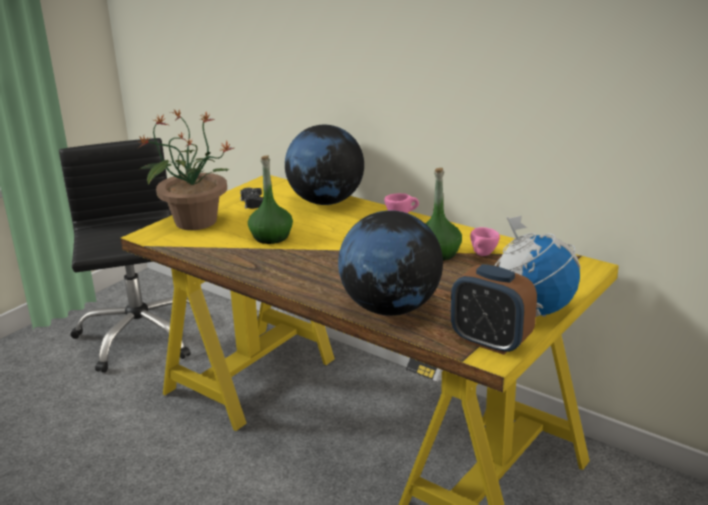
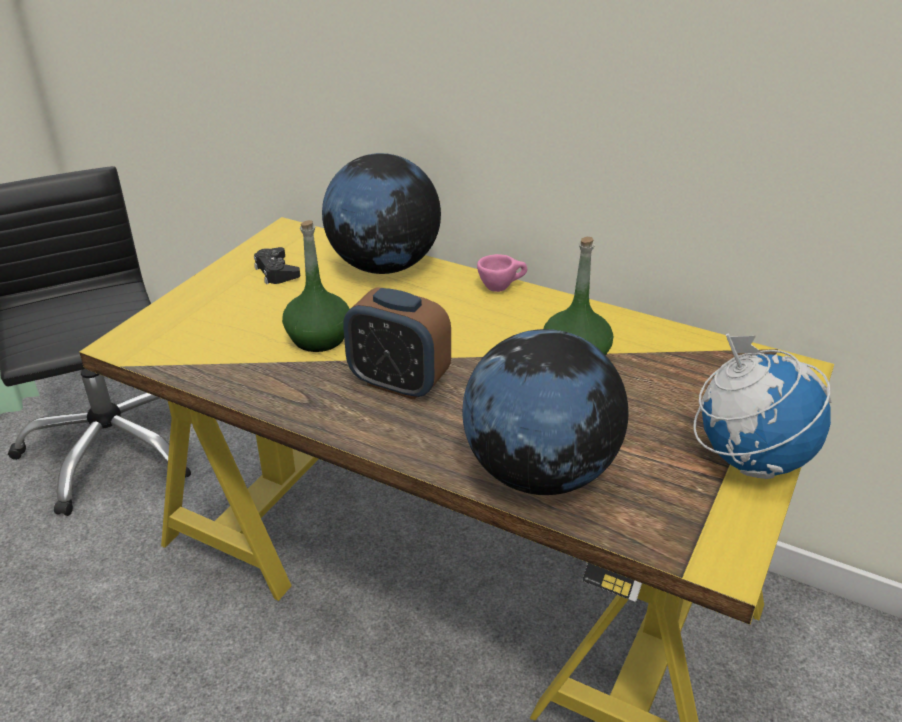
camera: 10 degrees left, 10 degrees up
(194, 221) = (192, 313): potted plant -> none
(482, 255) = (640, 357): pink cup -> none
(491, 342) = (711, 532): alarm clock -> alarm clock (398, 383)

